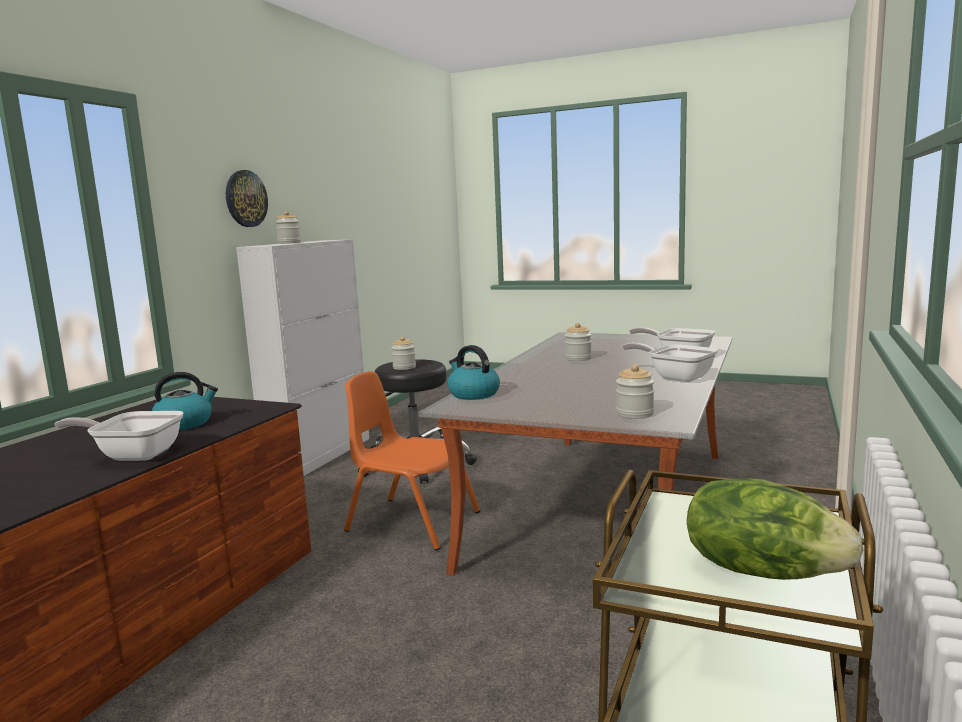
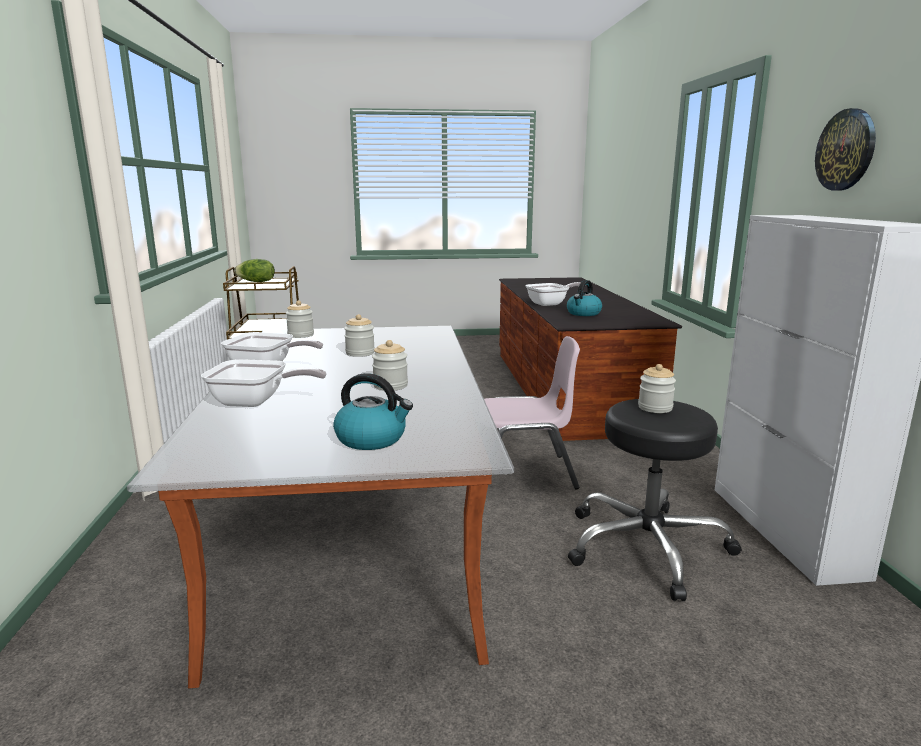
camera: 150 degrees right, 5 degrees up
(289, 243) = (830, 218): jar -> jar (360, 353)
(412, 522) = (522, 473): orange chair -> pink chair
(473, 394) = (436, 337): kettle -> kettle (372, 439)

